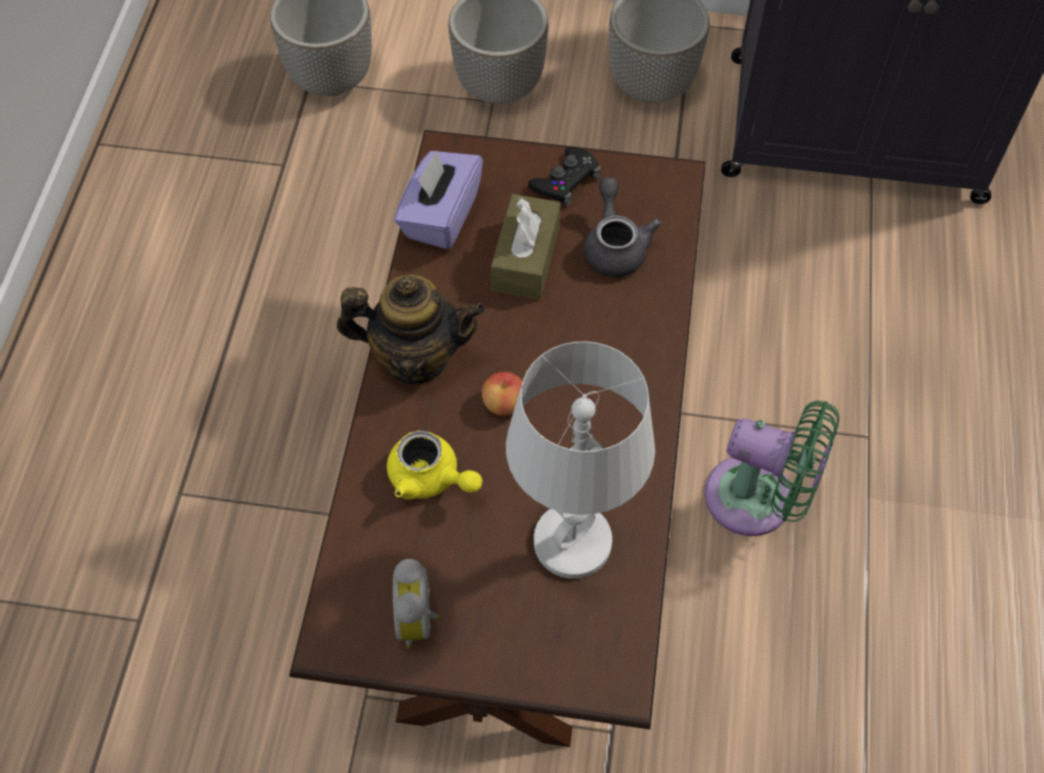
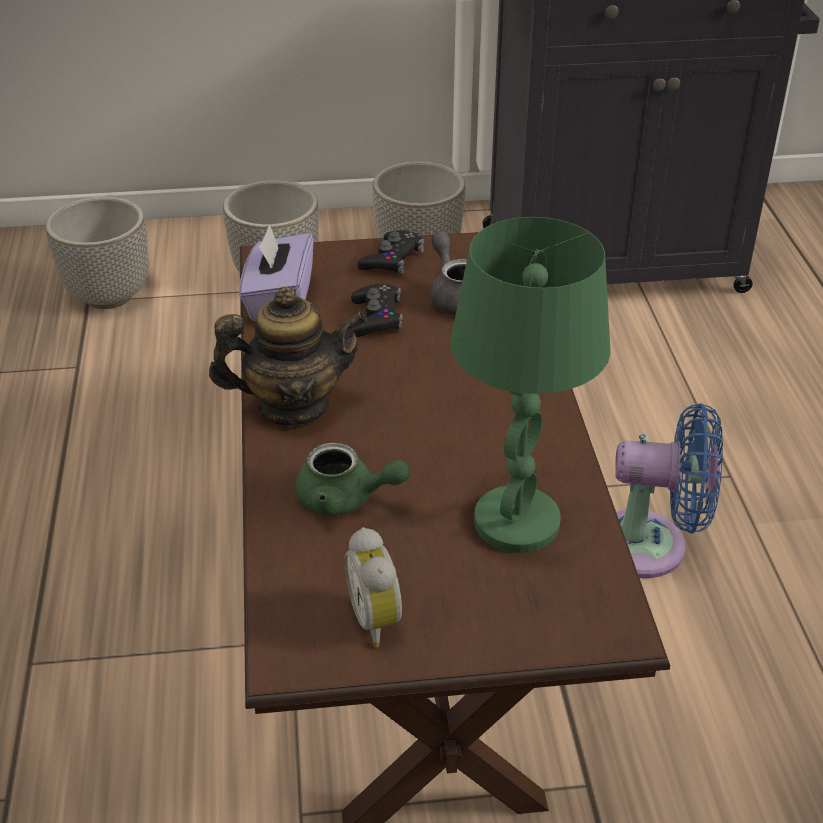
camera: 15 degrees left, 20 degrees down
(431, 479) = (346, 499): yellow teapot -> green teapot
(504, 403) = (399, 426): apple -> none
(526, 258) = (376, 318): brown tissue box -> black game controller
(572, 541) = (516, 521): white table lamp -> green table lamp
(758, 500) = (650, 546): green fan -> blue fan

